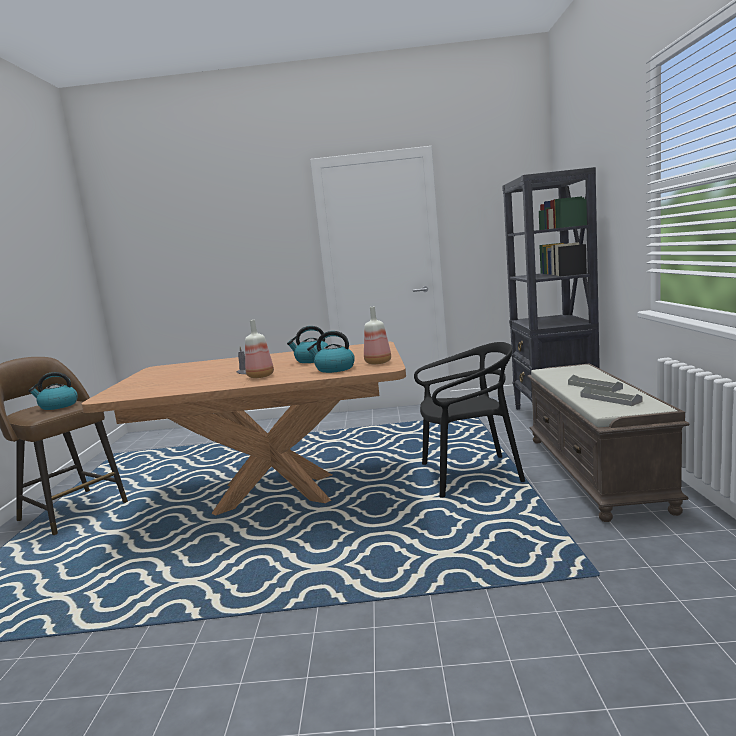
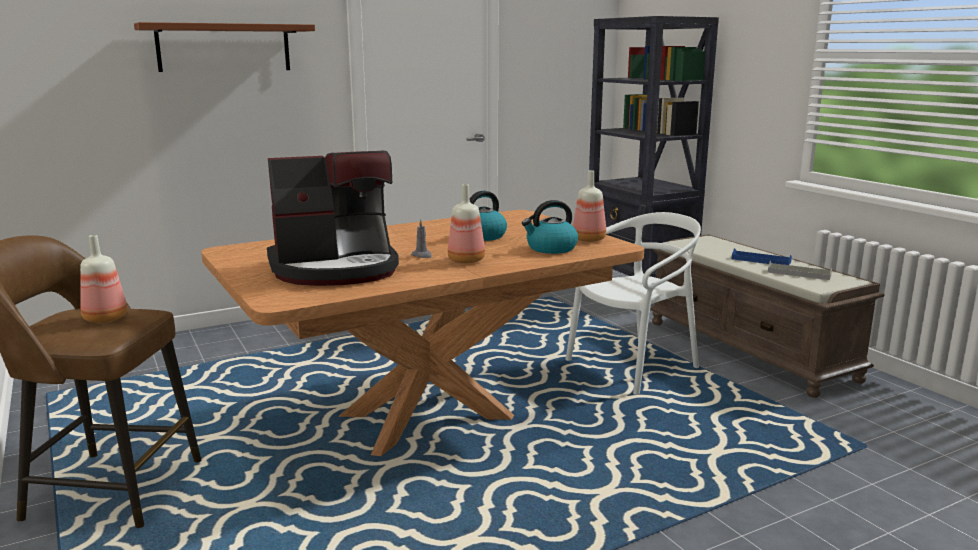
camera: 30 degrees left, 5 degrees up
(58, 406) = (107, 319): kettle -> bottle
(178, 380) = (336, 269): none -> coffee machine
(234, 240) = (224, 47): none -> brown shelf
(470, 475) = (633, 366): black chair -> white chair
(594, 386) = (761, 260): grey tray -> blue tray

